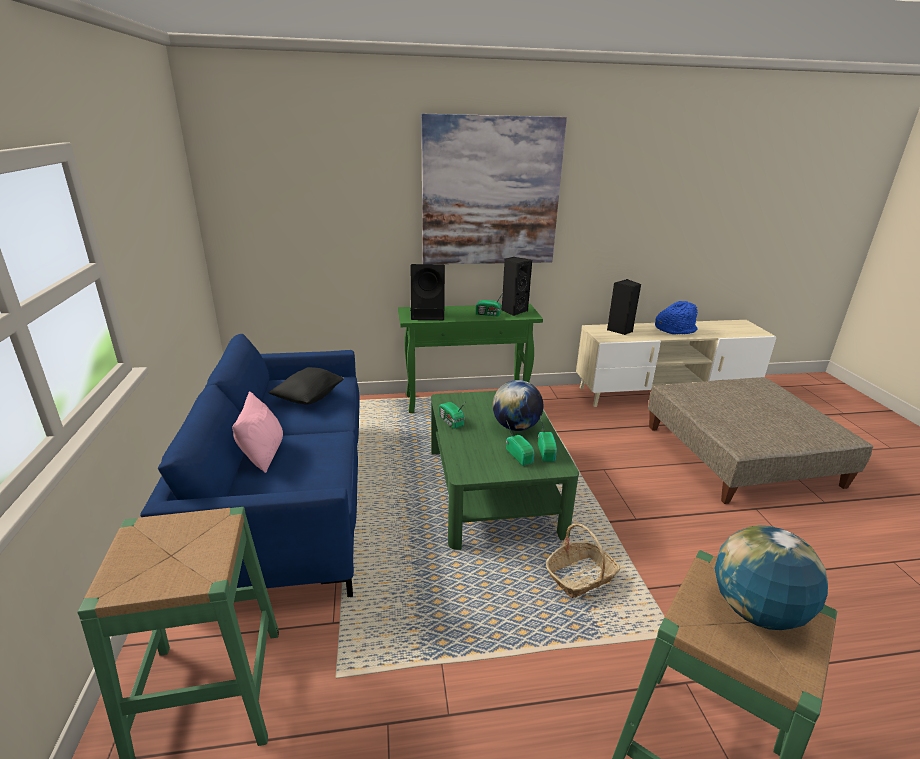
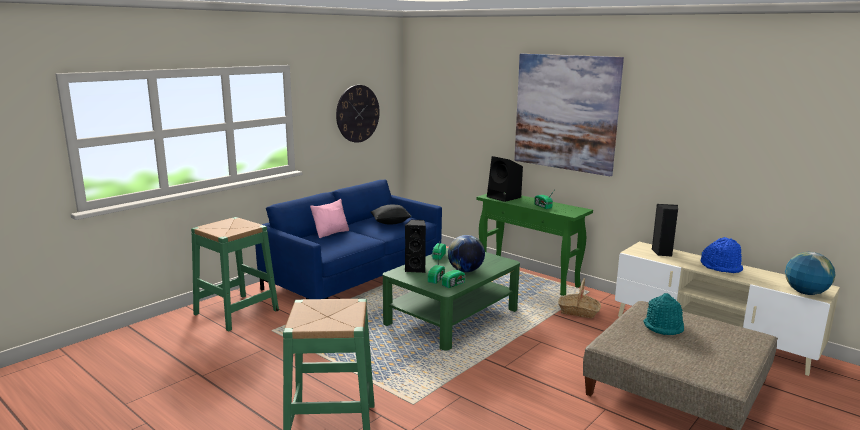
camera: 50 degrees right, 10 degrees down
(166, 232) = (357, 113): none -> wall clock
(513, 311) = (566, 209): black speaker -> black speaker (416, 269)
(580, 577) = (418, 364): basket -> basket (578, 312)
(722, 404) = (663, 326): none -> turquoise hat
(755, 611) = (335, 315): globe -> globe (805, 293)

